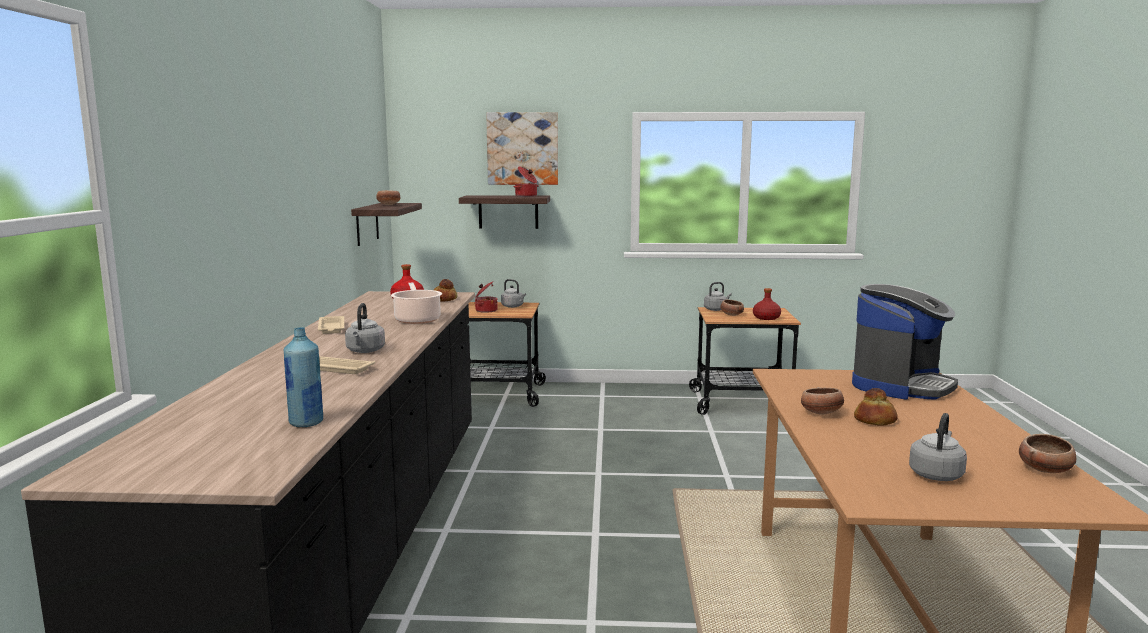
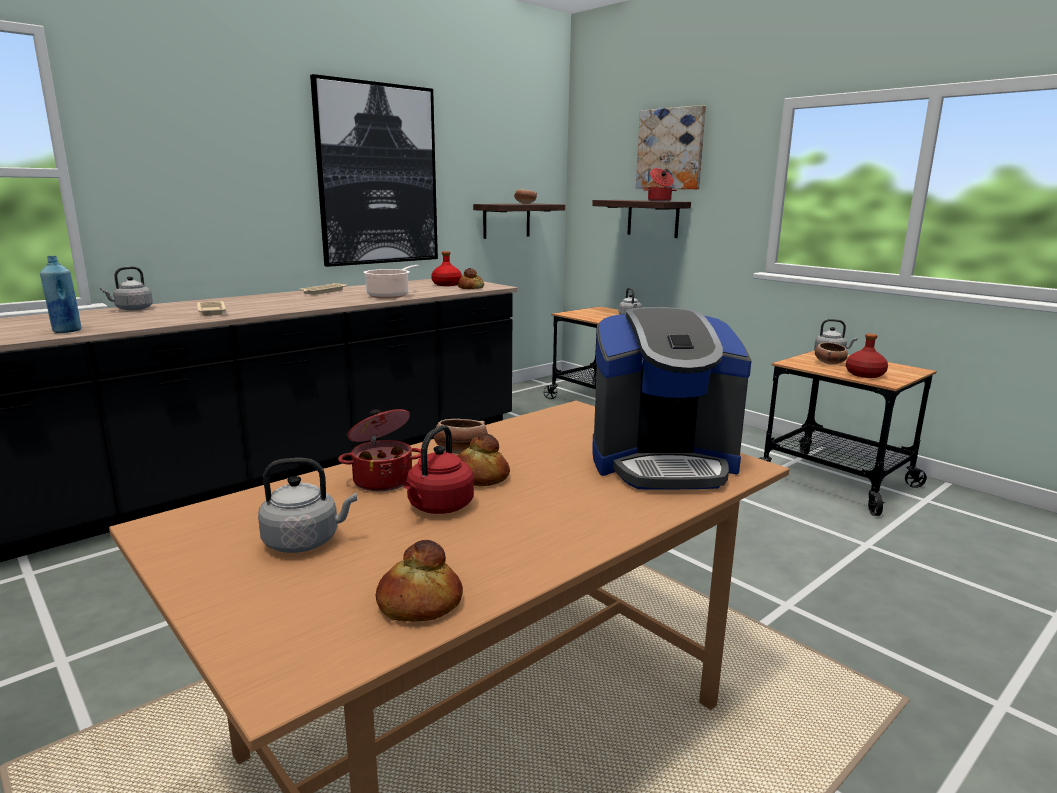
camera: 45 degrees right, 5 degrees up
(303, 186) = (378, 175): none -> picture
(365, 351) = (271, 306): grey kettle -> grey kettle (132, 309)
(485, 310) = (597, 315): cooking pot -> cooking pot (383, 480)
(914, 438) = (438, 507): none -> red kettle
(1045, 469) = (419, 604): bowl -> bread

